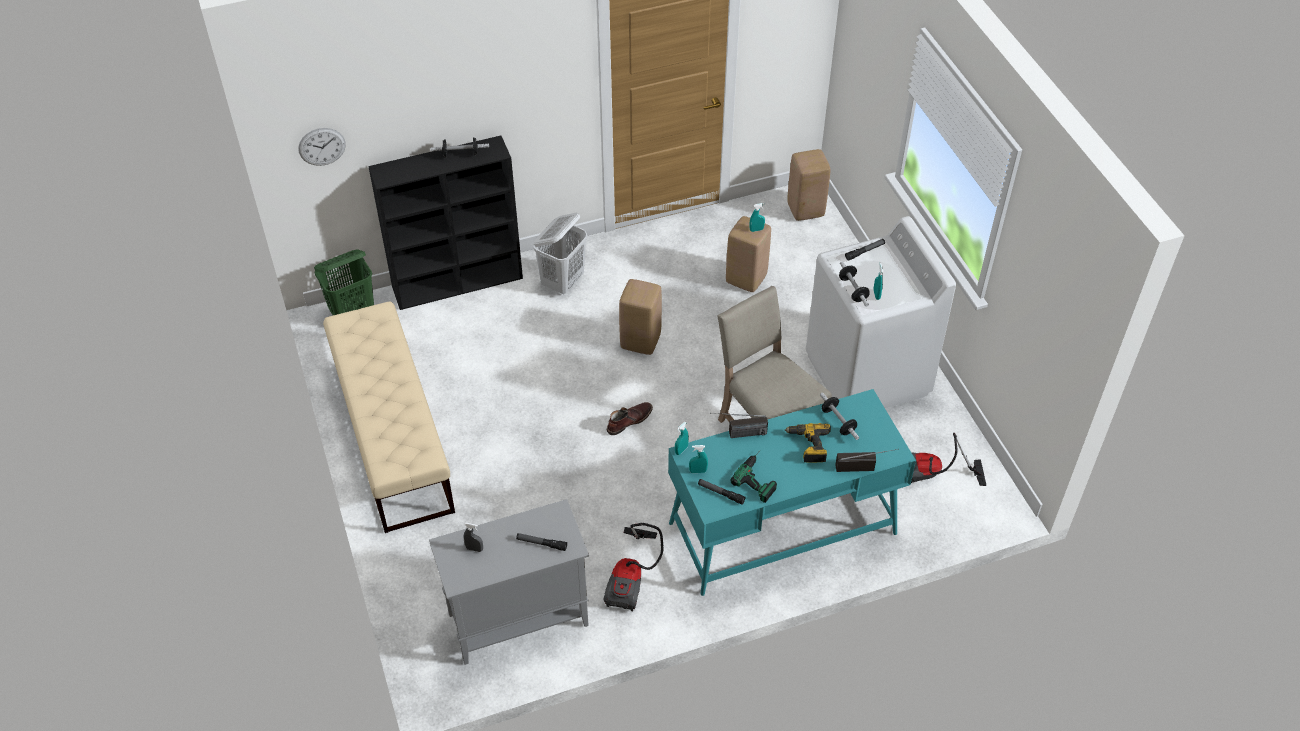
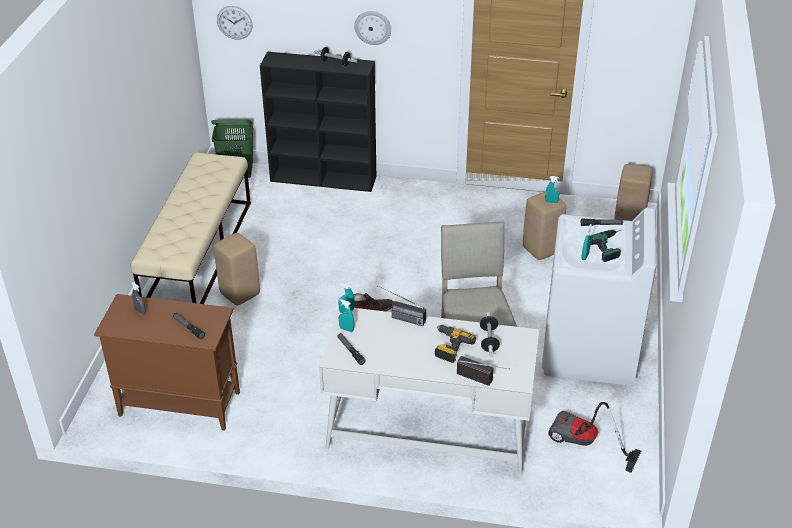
camera: 30 degrees right, 10 degrees down
(495, 99) = (373, 27): none -> wall clock
(517, 620) = (178, 404): grey cabinet -> brown cabinet
(563, 281) = (398, 203): white laundry basket -> none
(632, 578) = (283, 413): vacuum cleaner -> none
(640, 341) = (423, 260): beige stool -> beige stool (240, 293)
(759, 476) = (391, 352): power drill -> power drill (611, 246)
(782, 527) = (428, 429): turquoise desk -> white desk
(853, 290) = (567, 246): dumbbell -> none

